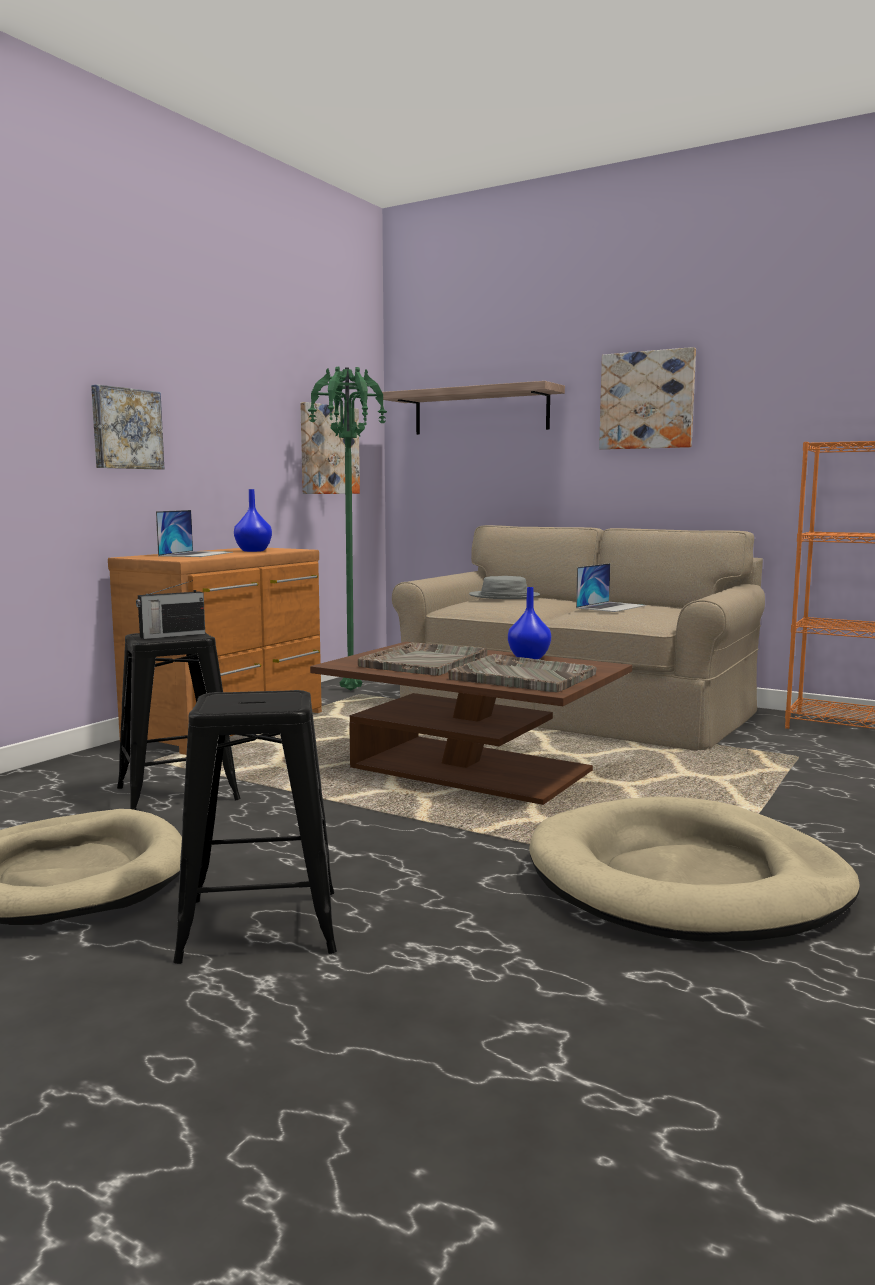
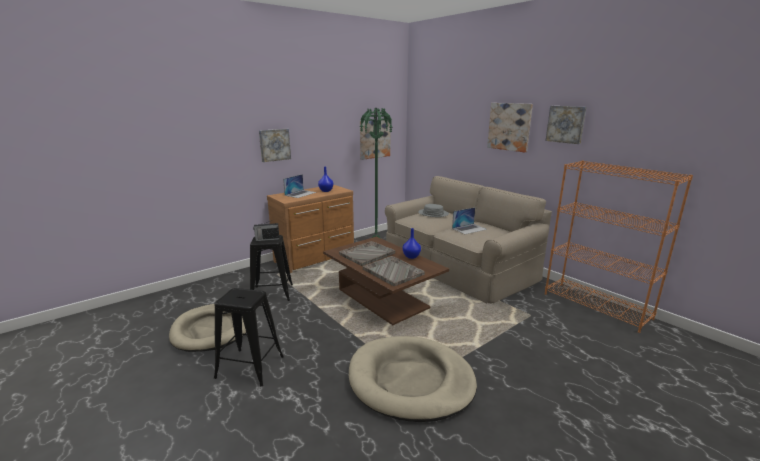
camera: 20 degrees right, 10 degrees up
(480, 411) = (442, 122): shelf -> none
(772, 380) = (566, 124): none -> picture

